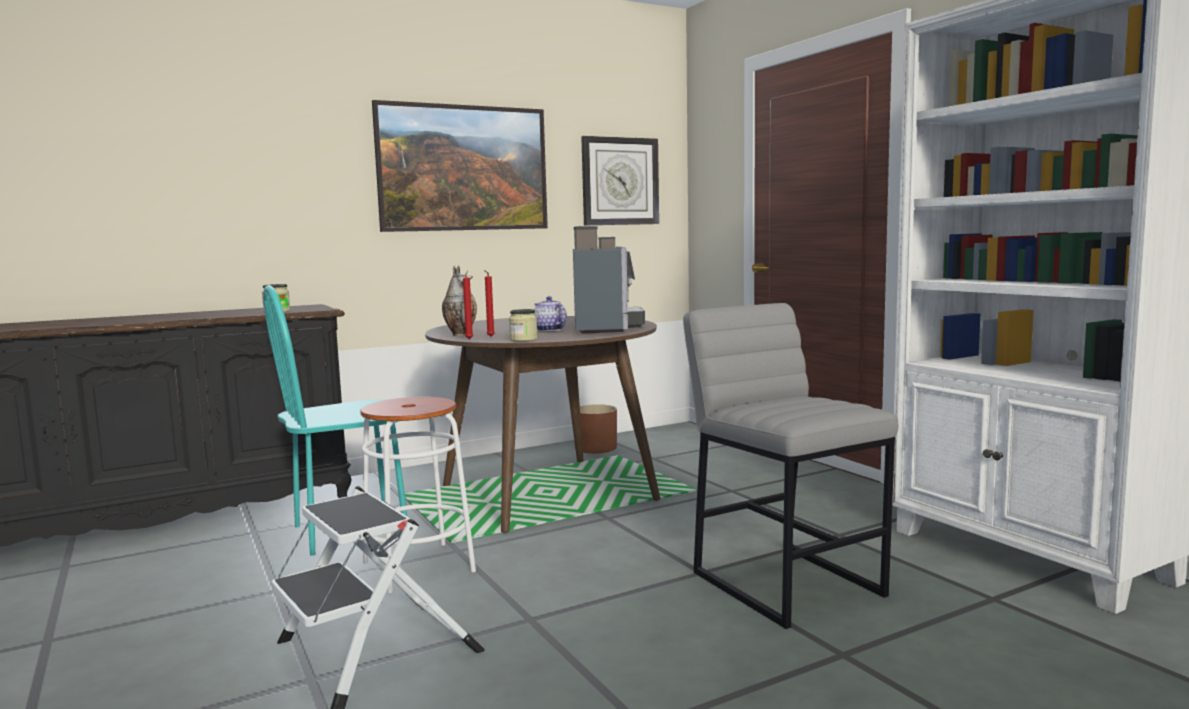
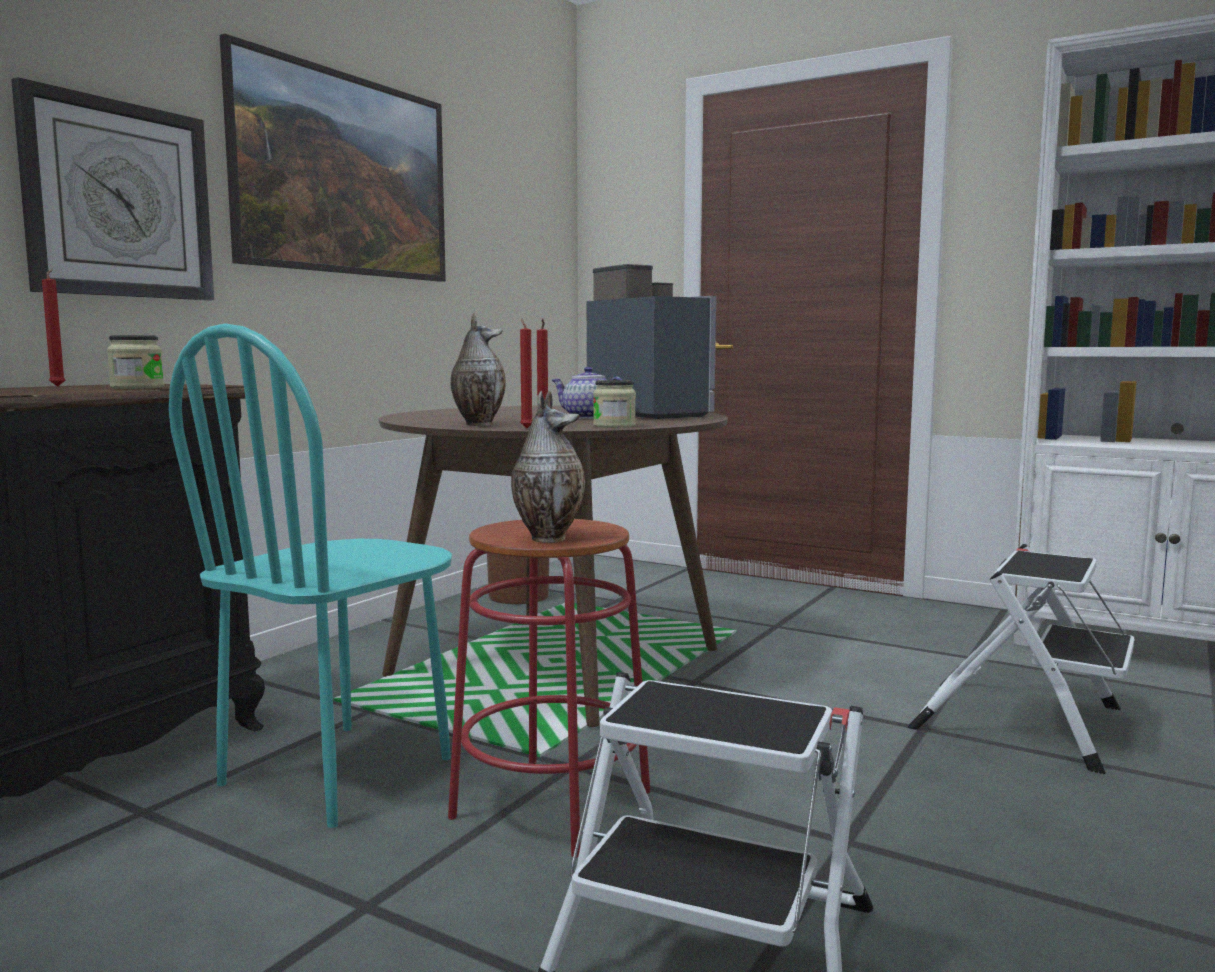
camera: 30 degrees left, 0 degrees up
(258, 309) = (59, 386): none -> red candle
(395, 409) = (548, 538): none -> vase
(418, 566) = (552, 804): white stool -> red stool
(620, 181) = (517, 225): wall clock -> wall clock (119, 200)
(783, 582) = (1021, 721): grey chair -> step ladder

